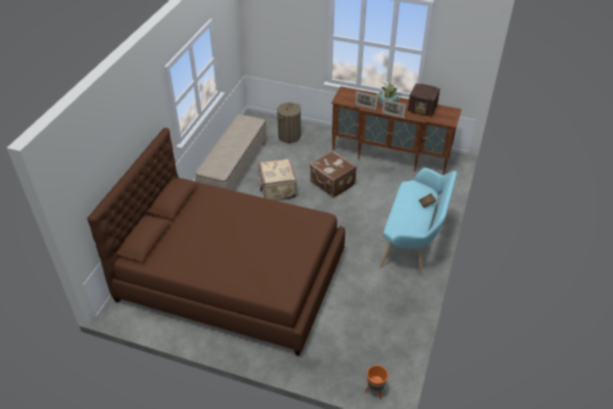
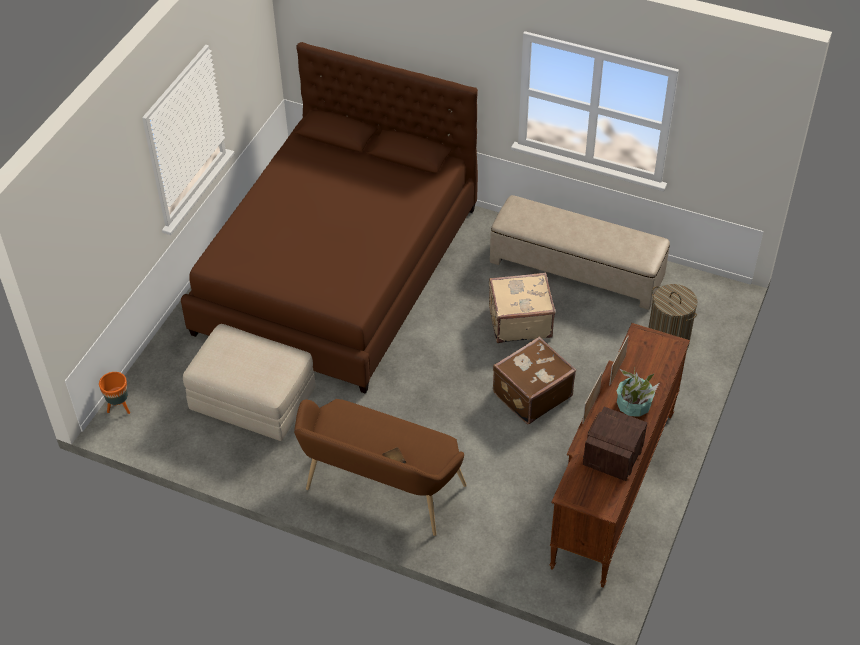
camera: 95 degrees right, 5 degrees up
(355, 309) = (253, 399): none -> beige ottoman
(414, 241) = (380, 492): turquoise bench -> brown bench

